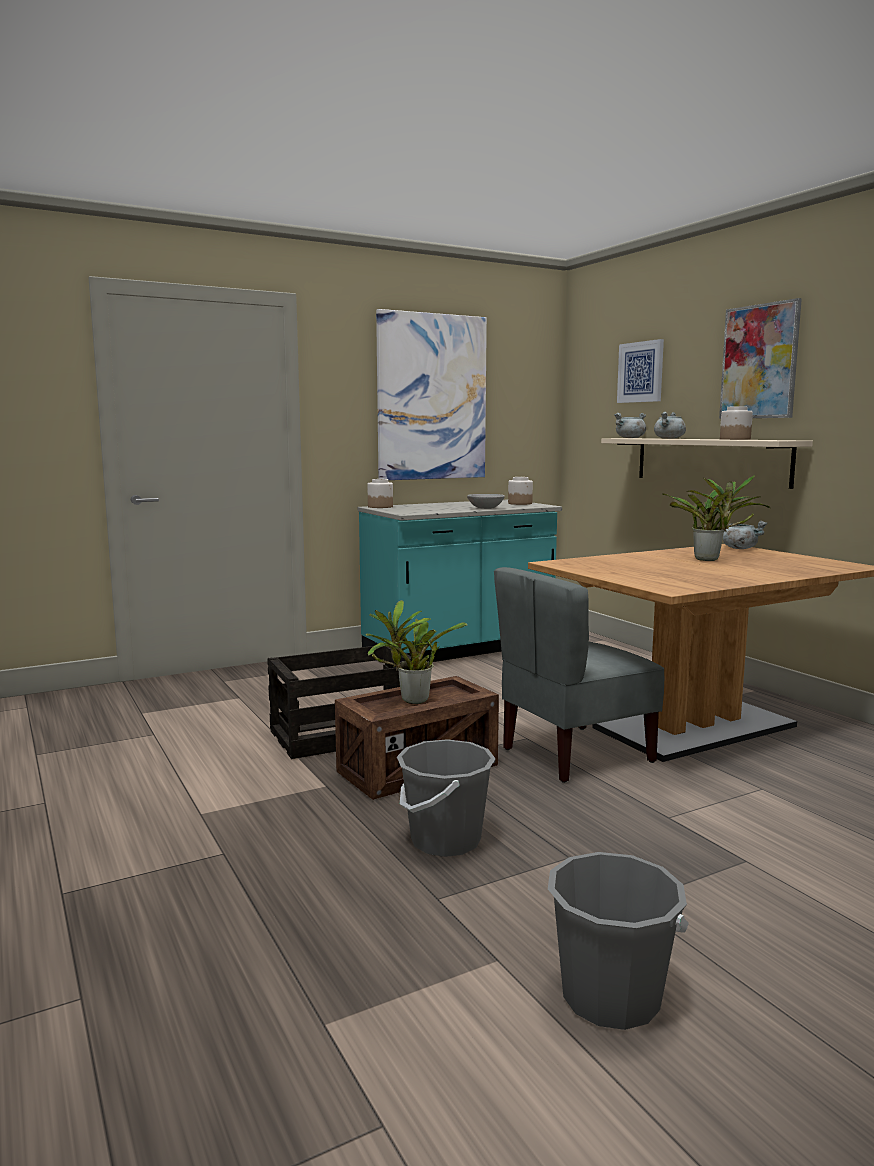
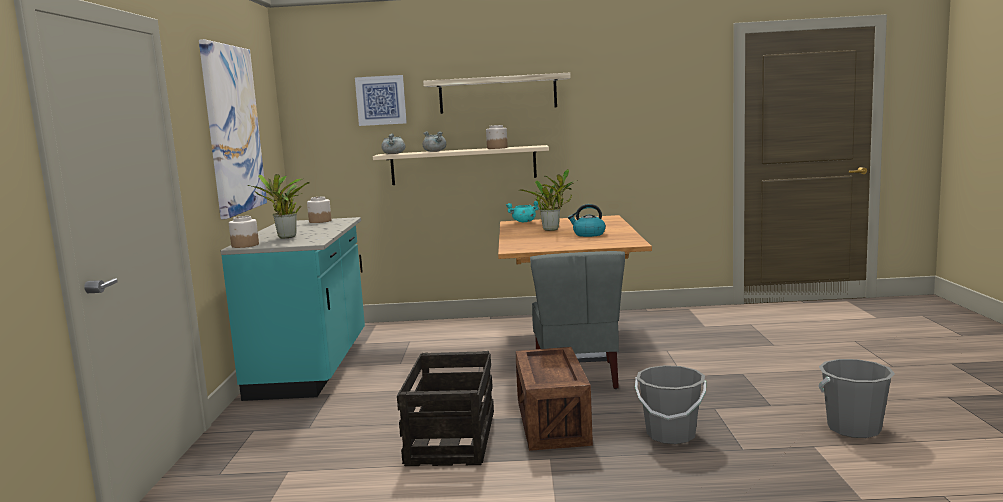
camera: 60 degrees left, 0 degrees up
(411, 701) = (551, 370): potted plant -> potted plant (286, 237)
(485, 508) = (331, 228): grey bowl -> none
(701, 571) = (588, 234): none -> kettle
(739, 548) = (524, 222): grey cooking pot -> turquoise cooking pot
(759, 362) = (497, 94): picture -> shelf

